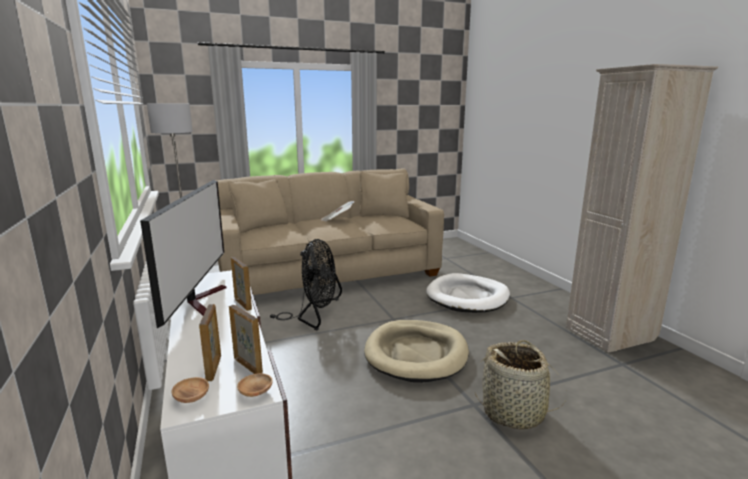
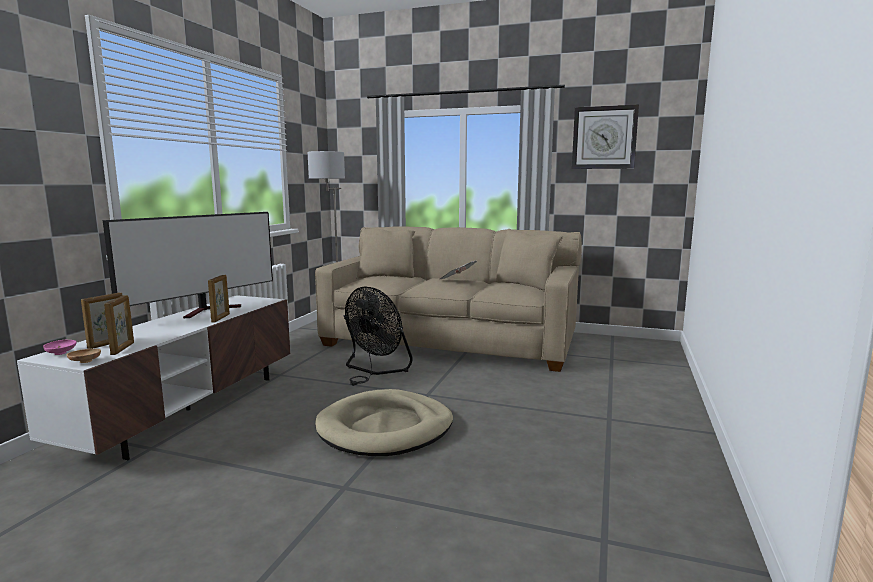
camera: 40 degrees right, 5 degrees down
(191, 398) = (61, 353): brown bowl -> pink bowl
(313, 313) = (370, 368): black fan -> black fan turned 105 degrees counterclockwise
(408, 94) = (604, 137): none -> wall clock
(467, 297) = (551, 401): white dog bed -> none
(514, 412) = (363, 512): basket -> none
(610, 334) = (670, 505): beige cabinet -> none

